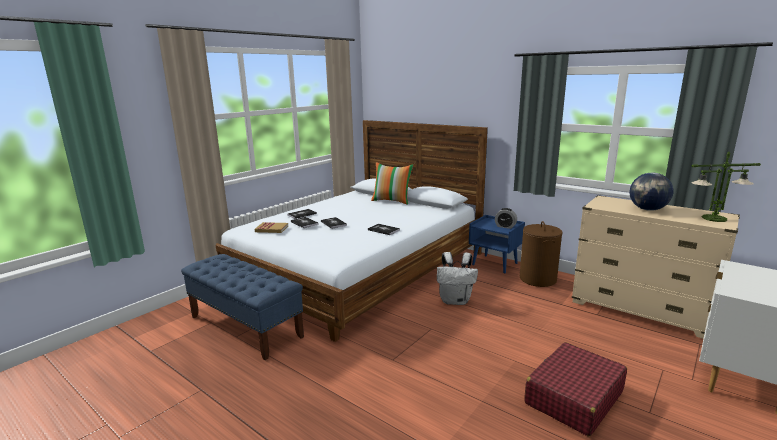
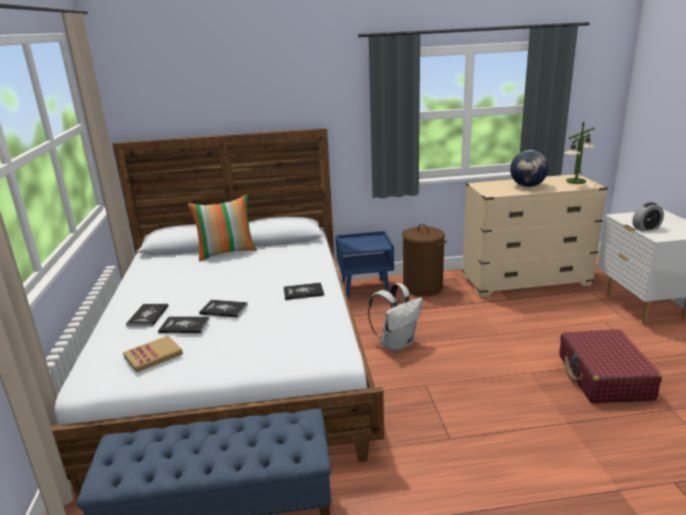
camera: 45 degrees left, 5 degrees up
(505, 226) = (374, 242): alarm clock -> alarm clock (646, 228)

